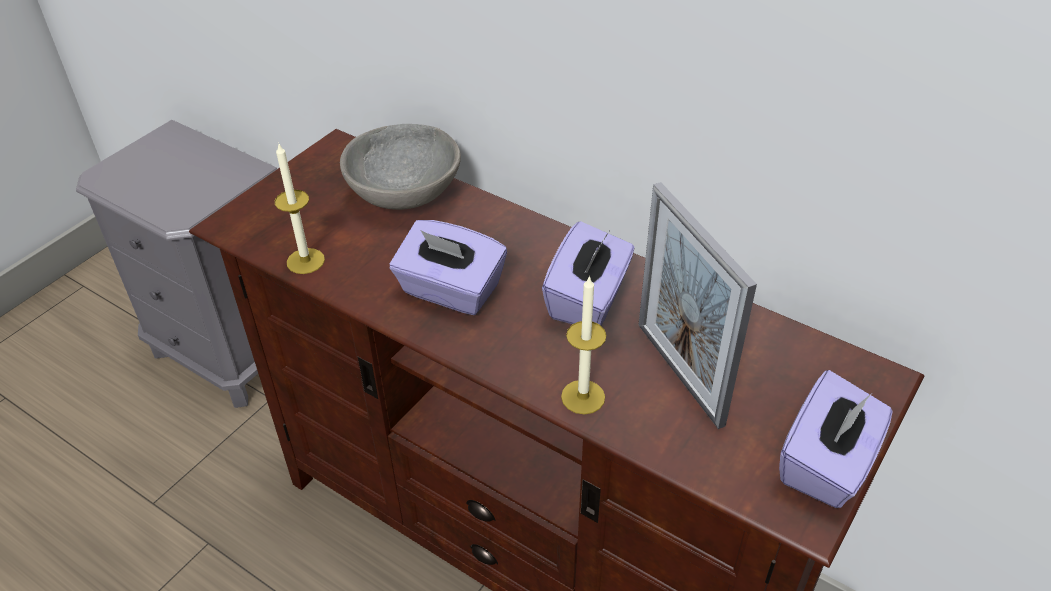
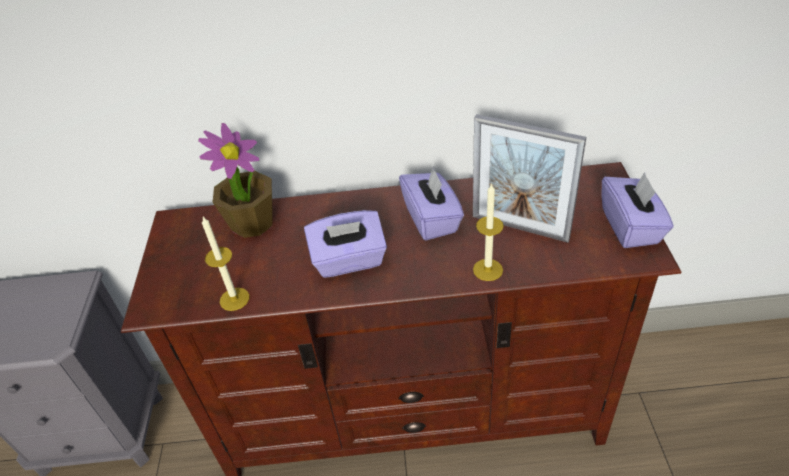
camera: 35 degrees left, 0 degrees up
(404, 192) = (252, 222): grey bowl -> potted plant

